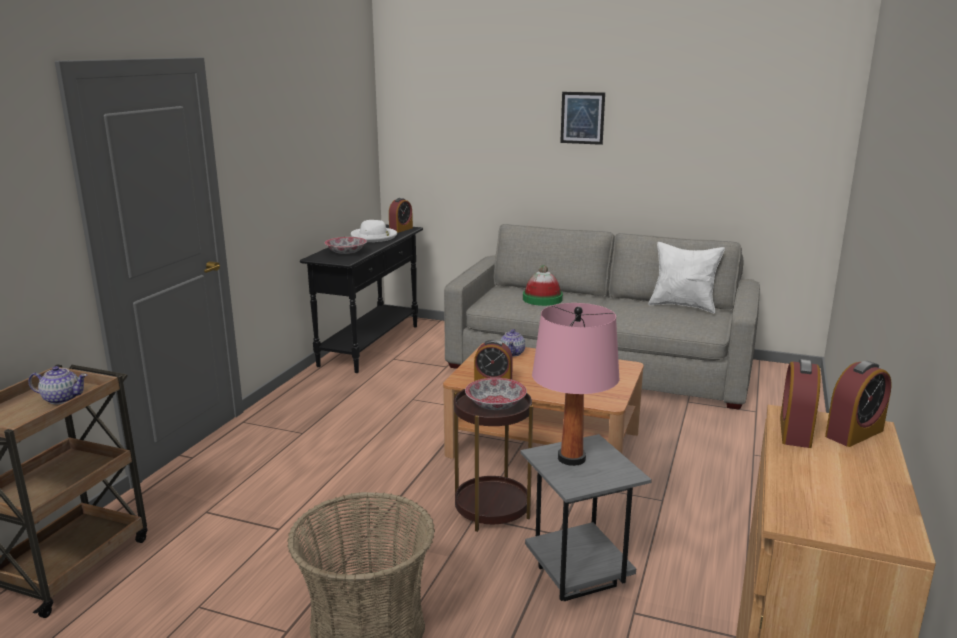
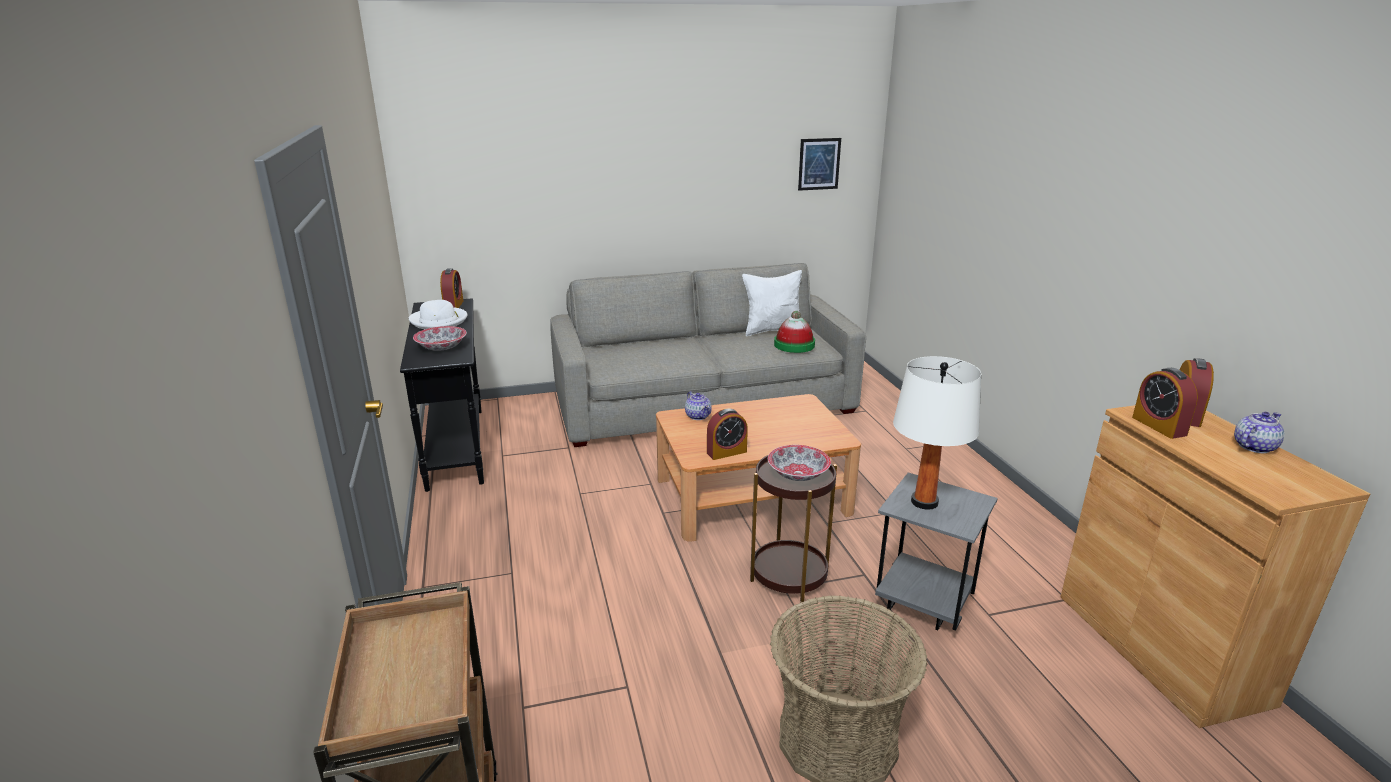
camera: 35 degrees left, 5 degrees up
(61, 399) = (421, 648): teapot -> teapot (1253, 447)
(542, 299) = (652, 352): hat -> hat (794, 345)
(572, 458) = (924, 502): pink table lamp -> white table lamp
(582, 118) = (641, 156): picture -> picture (819, 164)

